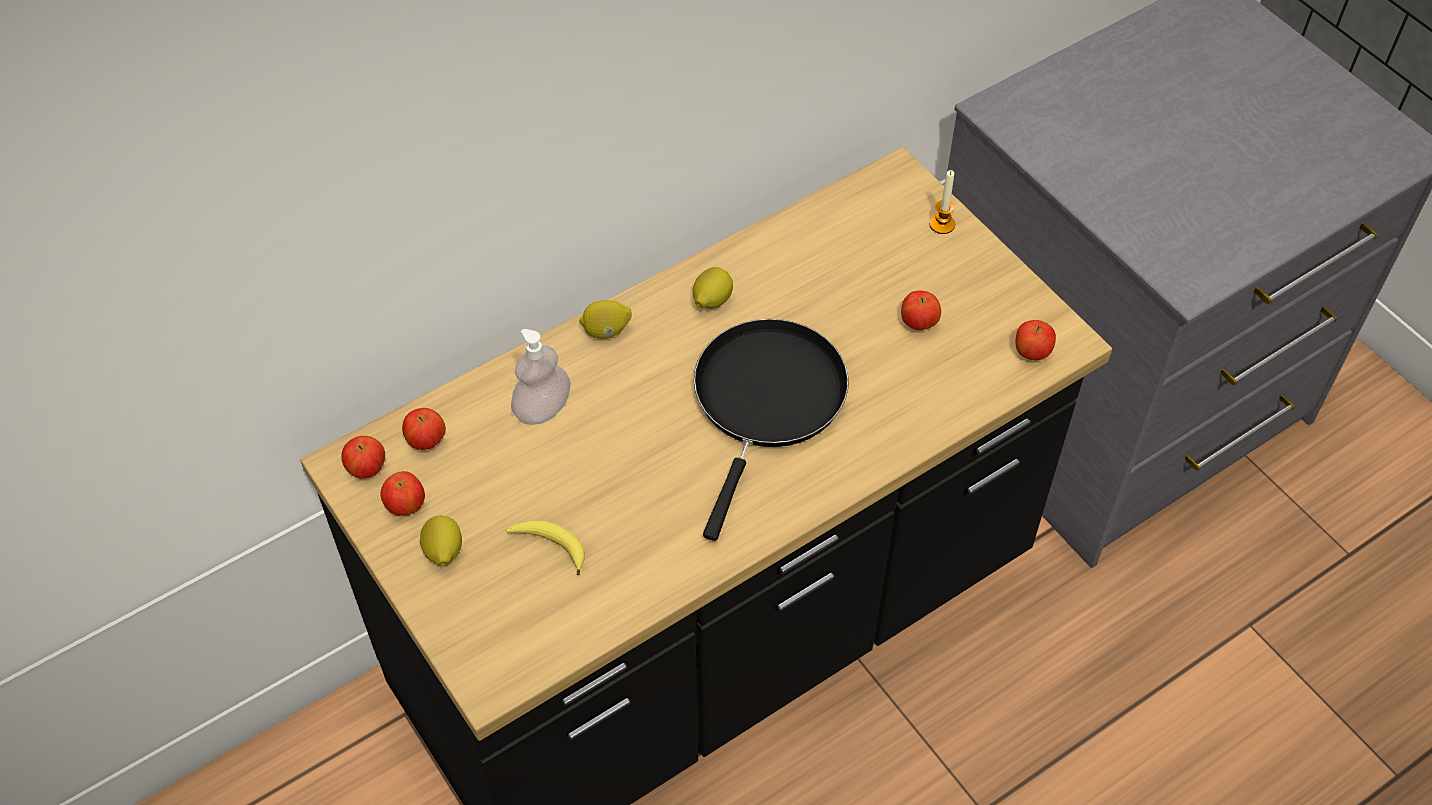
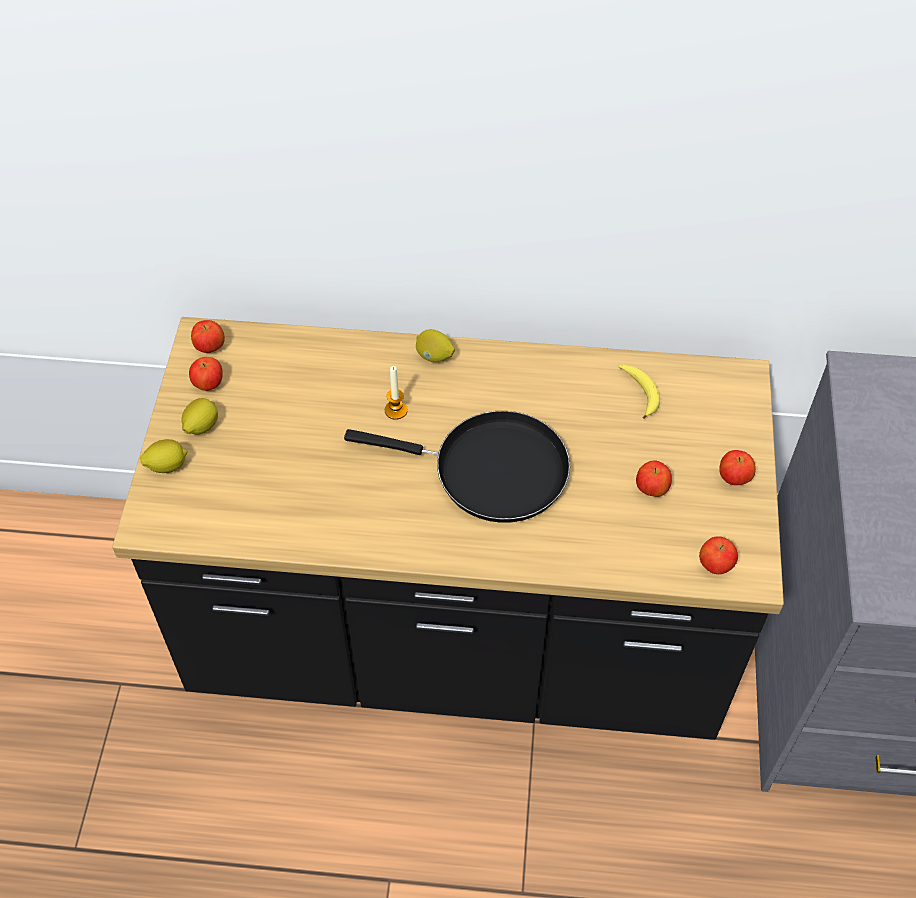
camera: 40 degrees right, 0 degrees up
(427, 441) = (259, 353): apple -> apple (734, 478)
(543, 409) = (345, 380): soap dispenser -> none
(550, 546) = (264, 467): banana -> banana (640, 392)
(711, 300) = (522, 380): lemon -> lemon (167, 465)
(766, 401) = (491, 470): black frying pan -> black frying pan turned 45 degrees clockwise
(942, 224) = (741, 432): candle -> candle (396, 410)

